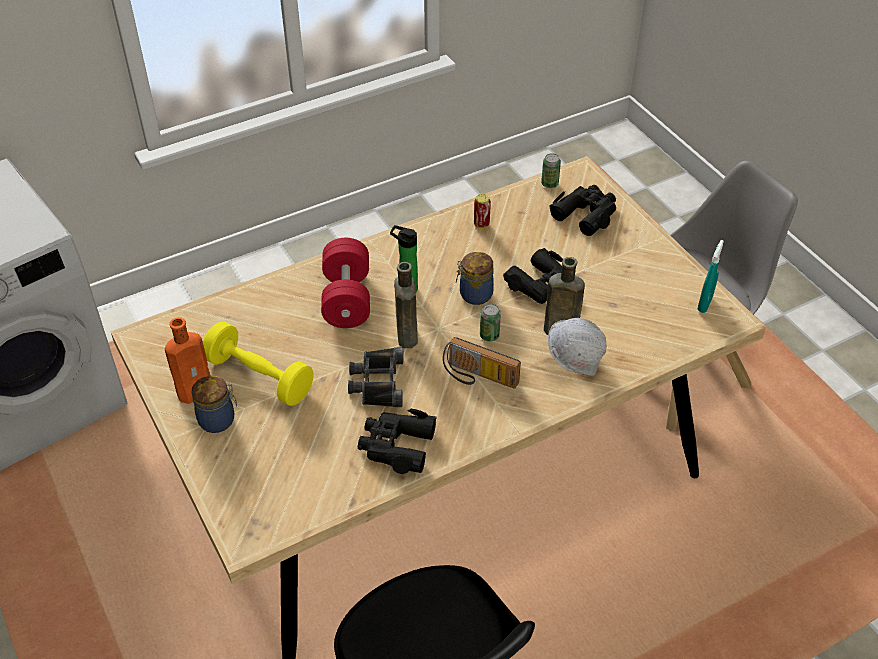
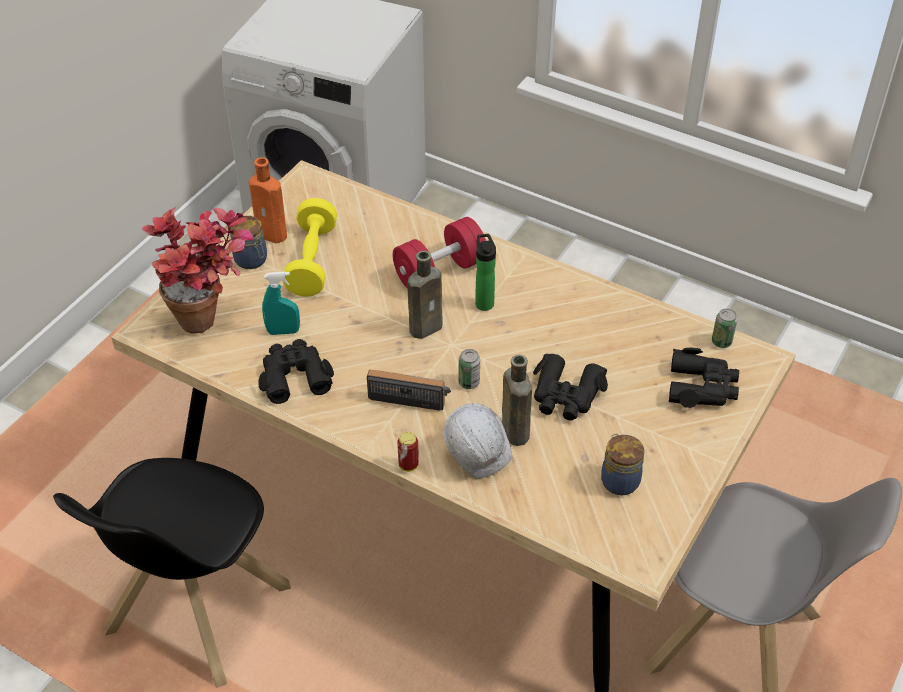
camera: 60 degrees right, 0 degrees up
(273, 480) = (211, 319): none -> potted plant
(377, 382) = (357, 333): black binoculars -> none
(474, 294) = (514, 350): jar -> jar (619, 480)
(478, 377) = (410, 396): radio -> radio turned 105 degrees clockwise
(481, 225) = (613, 317): can -> can (408, 465)
(704, 304) = (648, 533): turquoise spray bottle -> turquoise spray bottle (283, 331)

